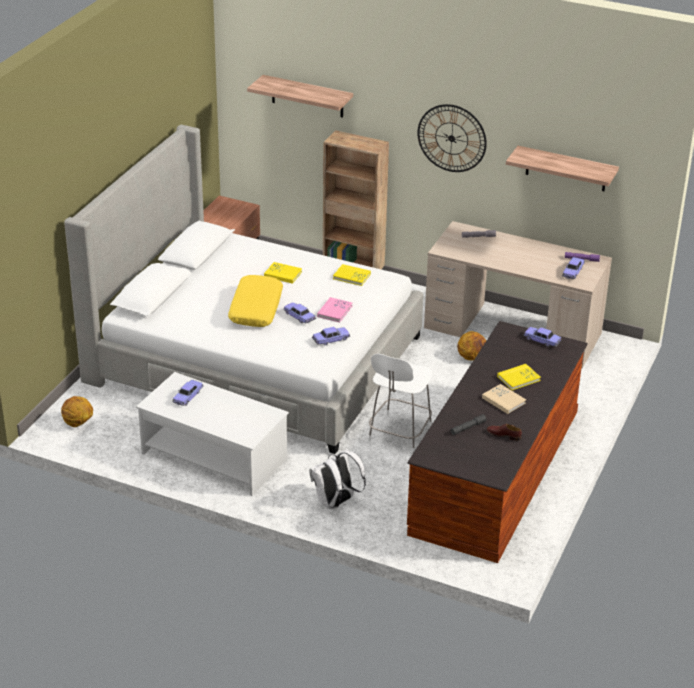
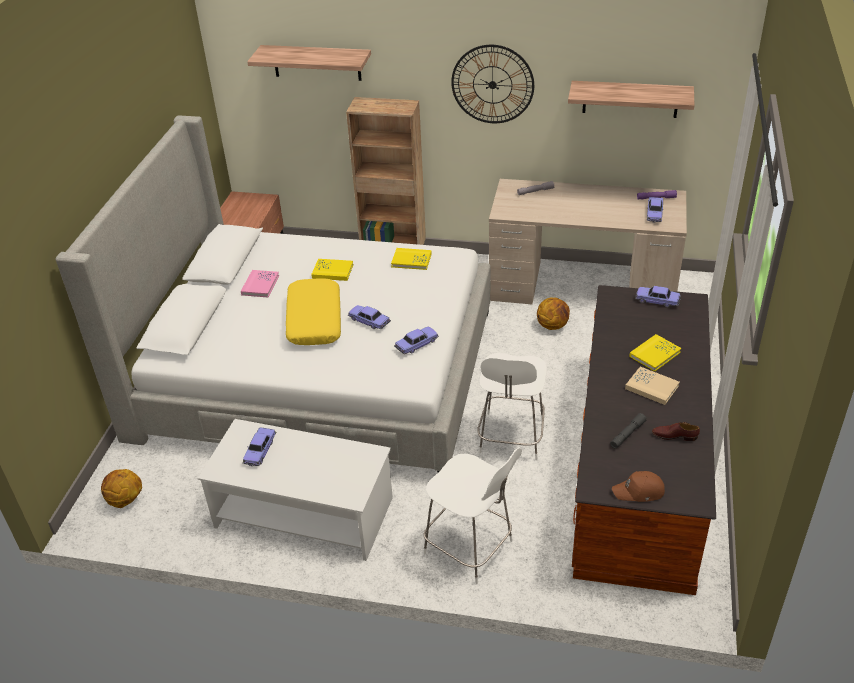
camera: 10 degrees left, 5 degrees up
(334, 311) = (407, 307): pink book -> pink book (260, 285)
(336, 503) = (471, 548): white backpack -> white stool
(457, 465) = (639, 492): none -> brown cap

